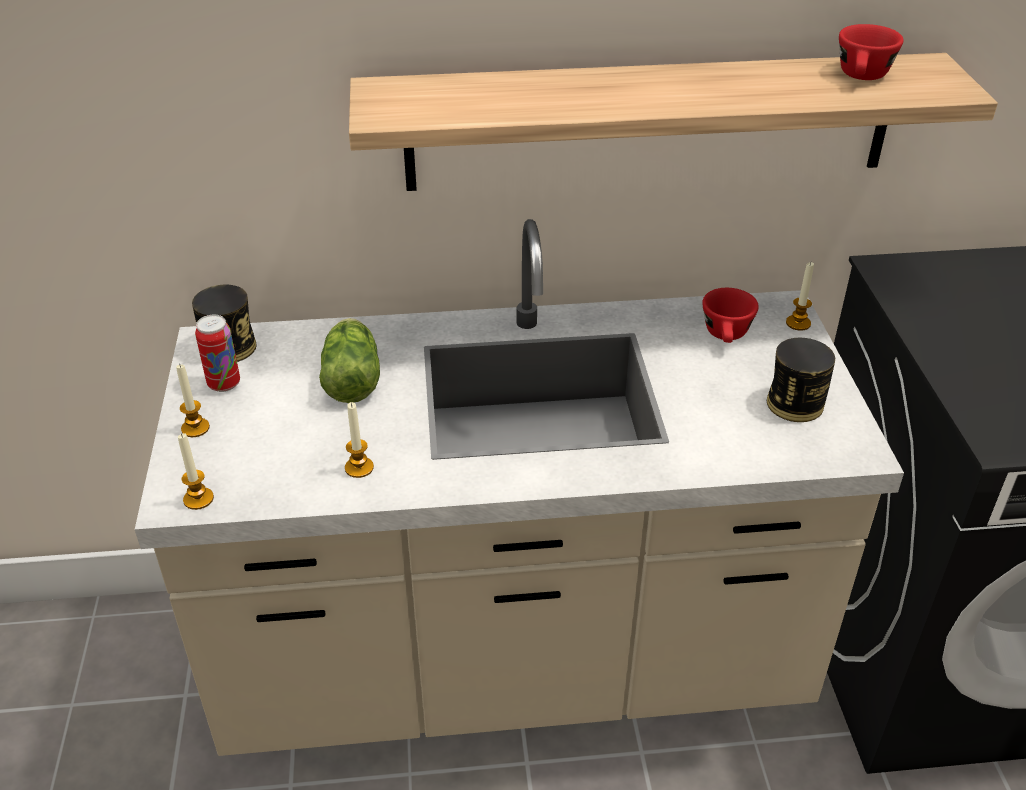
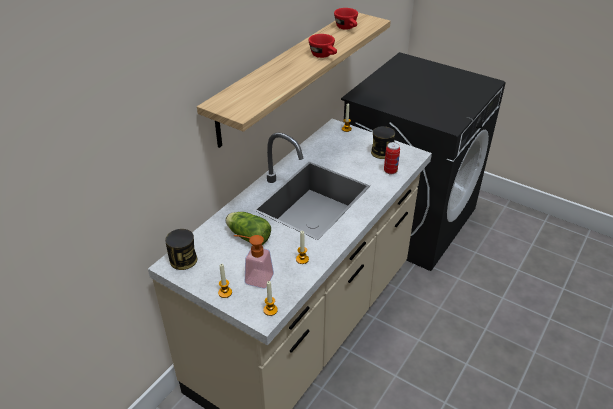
camera: 50 degrees left, 0 degrees up
(224, 384) = (206, 272): can -> can (390, 171)
(259, 439) = (254, 278): none -> soap dispenser
(727, 336) = (335, 145): red cup -> red cup (324, 56)

